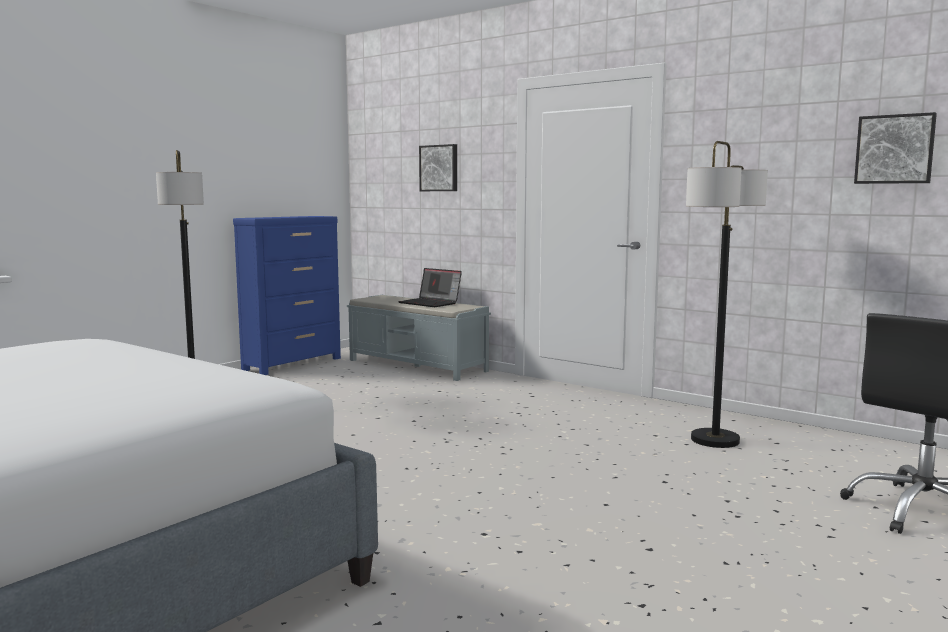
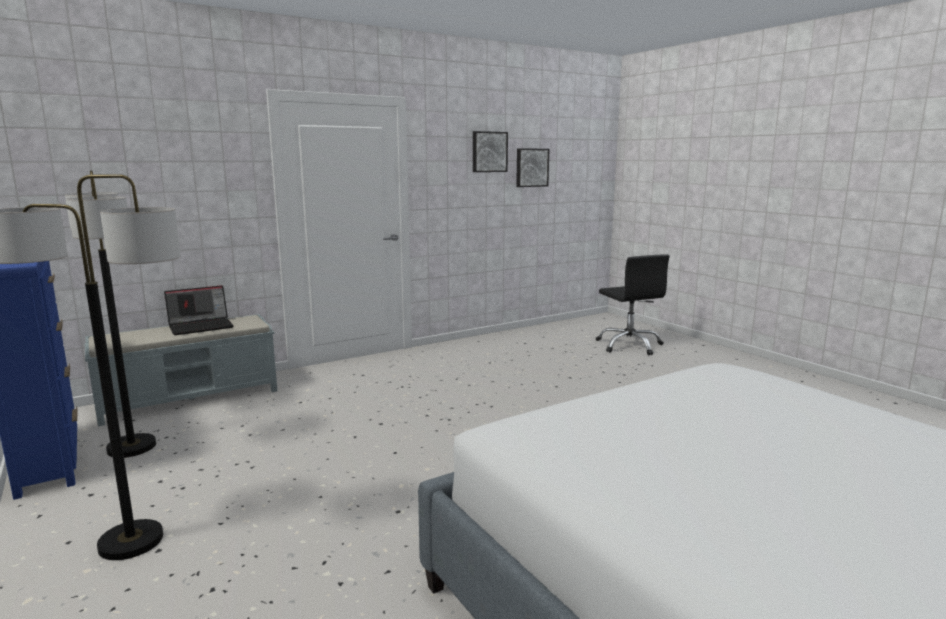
camera: 70 degrees left, 5 degrees up
(439, 168) = (165, 176): picture -> picture (489, 152)
(715, 440) = (510, 353): floor lamp -> floor lamp (132, 447)

